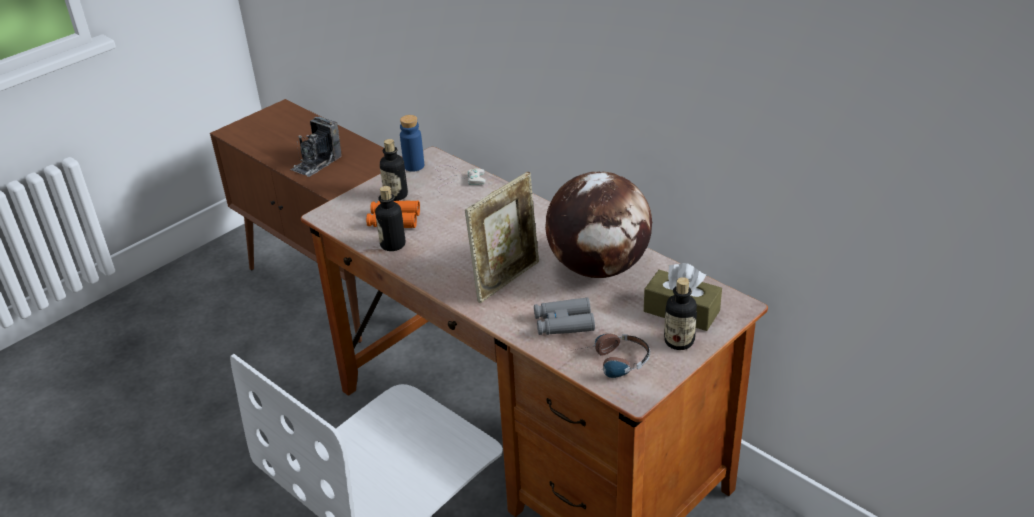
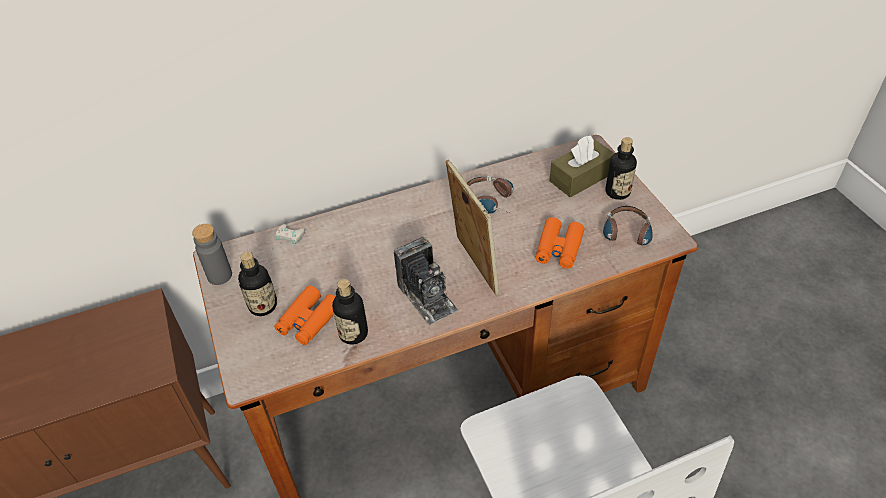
camera: 65 degrees left, 10 degrees up
(317, 163) = (80, 373): camera -> camera (427, 297)
(414, 166) = (219, 275): blue bottle -> grey bottle
(563, 323) = (558, 248): grey binoculars -> orange binoculars
(599, 268) = (494, 202): globe -> headphones

